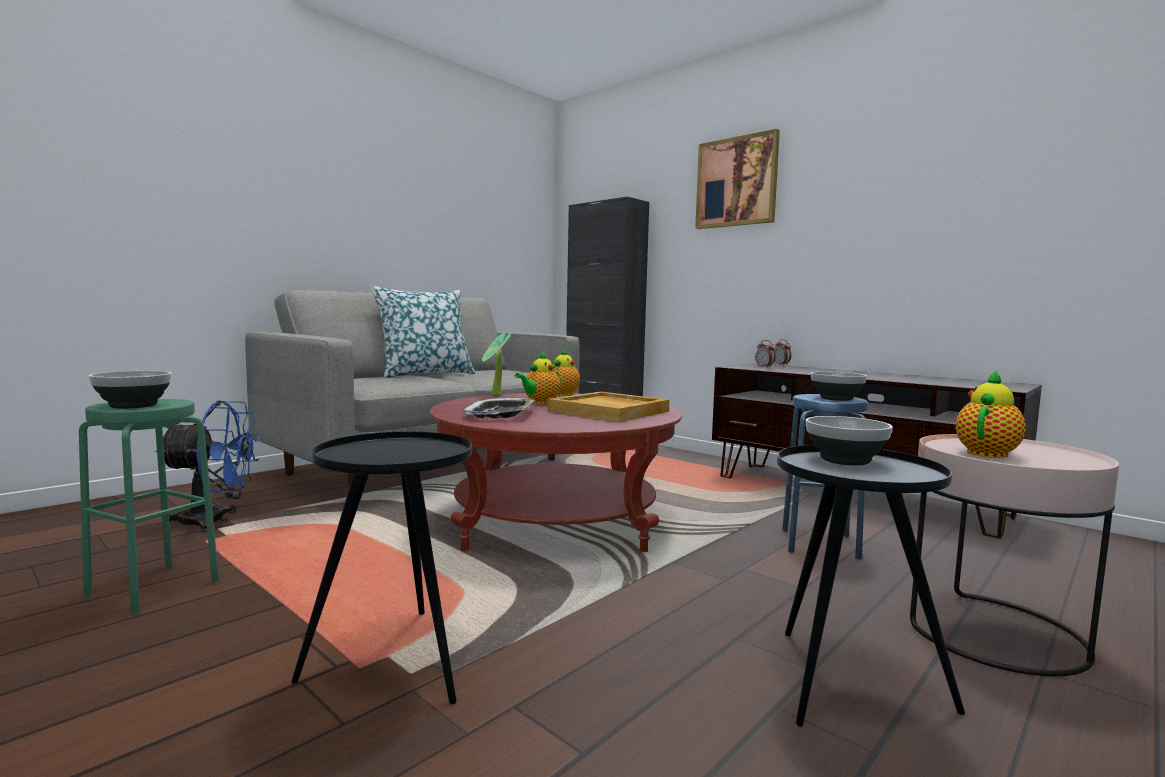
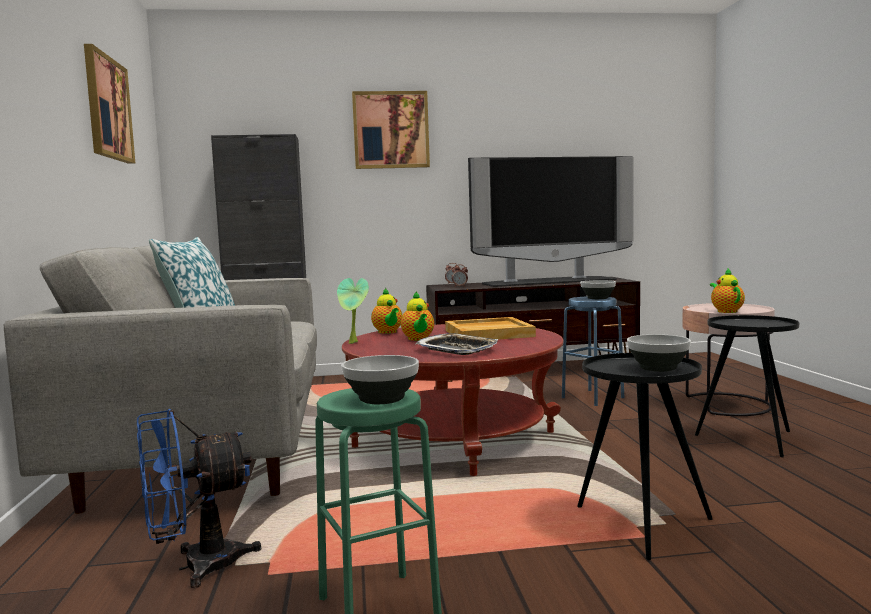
camera: 50 degrees left, 0 degrees up
(214, 521) = (196, 566): blue fan -> blue fan turned 150 degrees counterclockwise
(456, 188) = (107, 108): none -> picture
(844, 460) = (734, 323): bowl -> bowl (658, 368)
(895, 376) = (548, 281): none -> television

